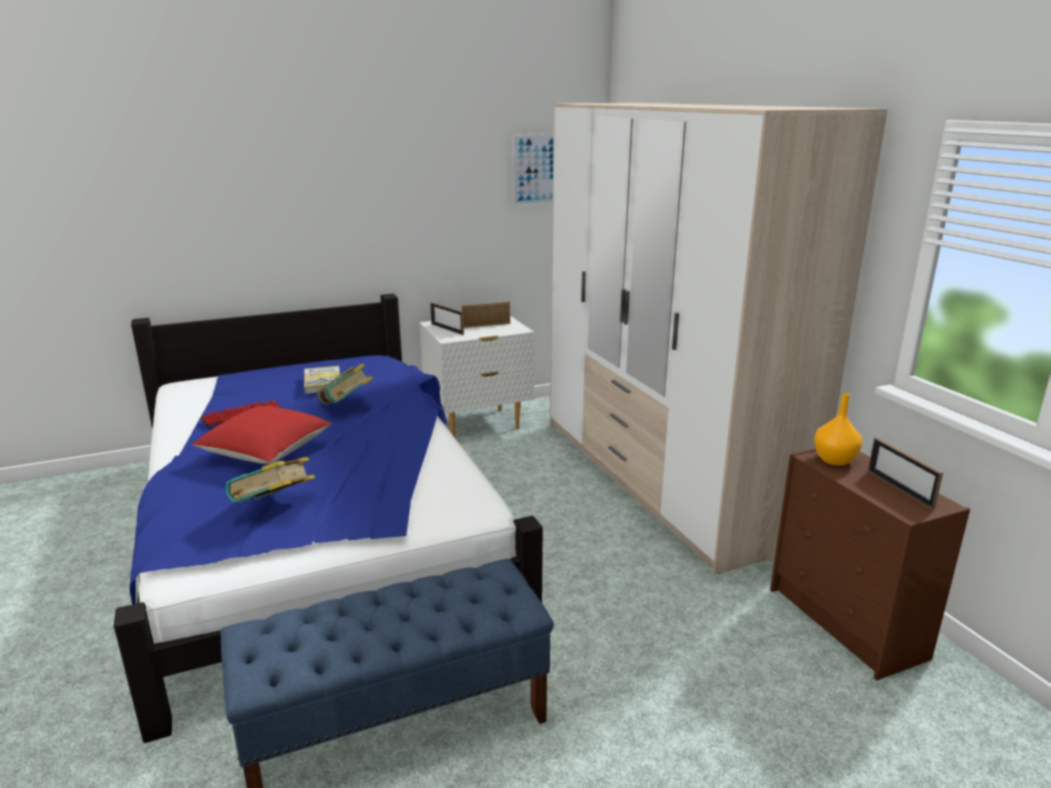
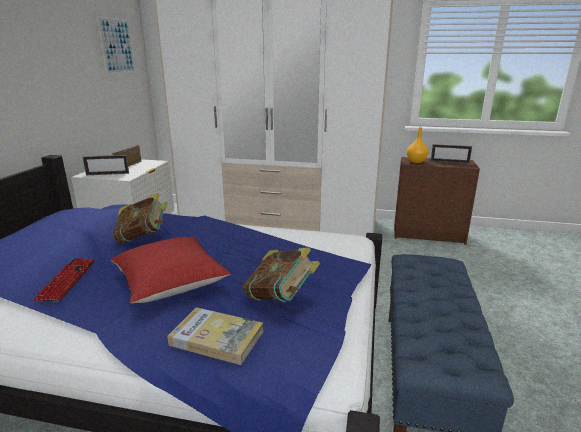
camera: 55 degrees left, 0 degrees up
(322, 382) = (77, 235): book -> book (217, 338)

